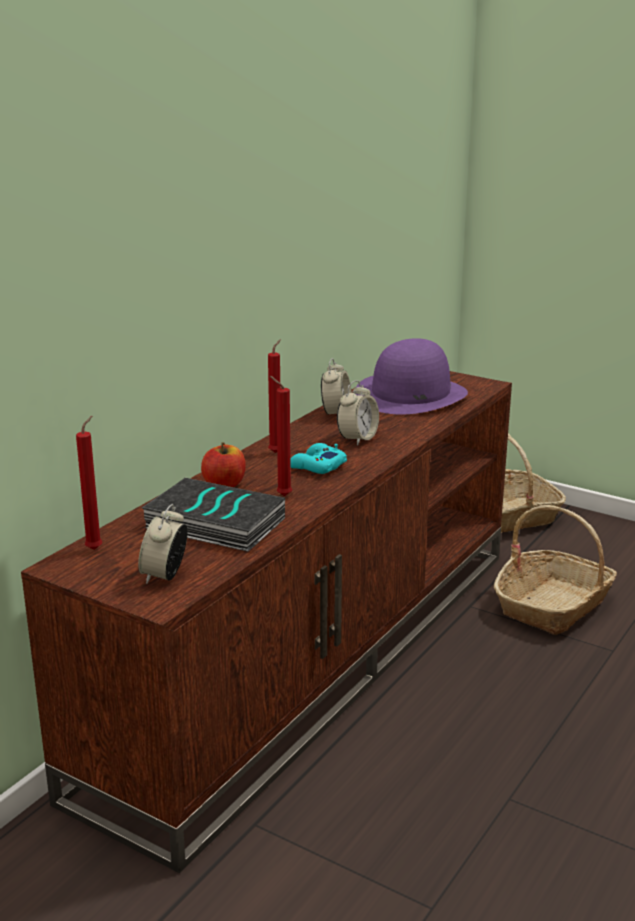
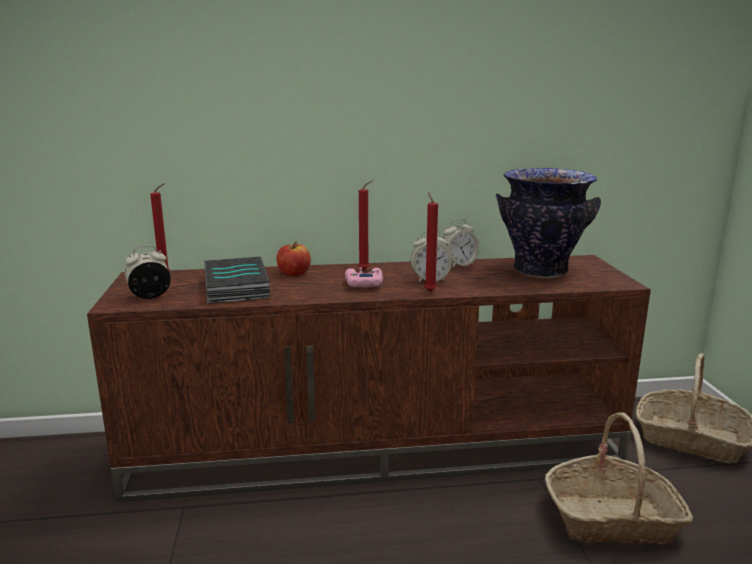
camera: 50 degrees right, 5 degrees down
(282, 495) = (302, 288): red candle -> red candle (429, 291)
(316, 466) = (363, 283): turquoise game controller -> pink game controller
(410, 395) = (540, 271): purple hat -> vase

